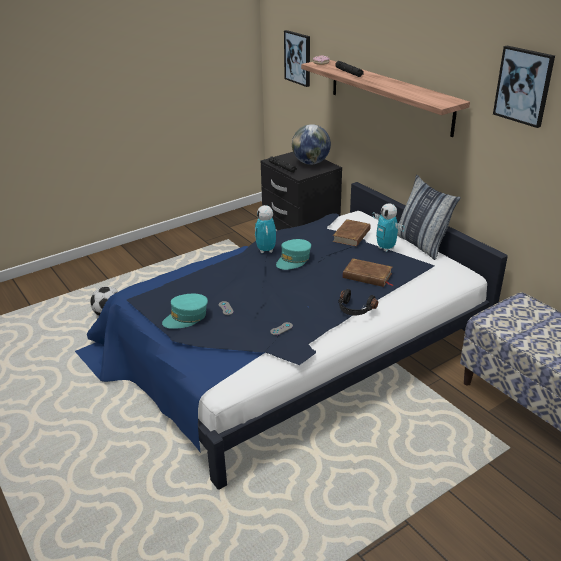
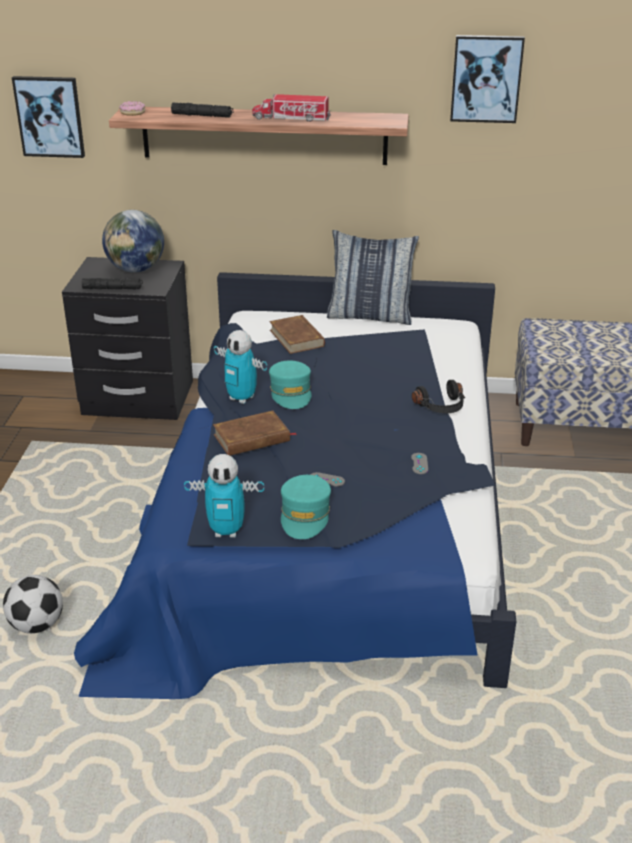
camera: 50 degrees left, 0 degrees up
(367, 276) = (388, 370): brown book -> brown book (252, 438)
(386, 248) = (351, 335): toy robot -> toy robot (226, 531)
(390, 86) = (291, 118): none -> toy truck

